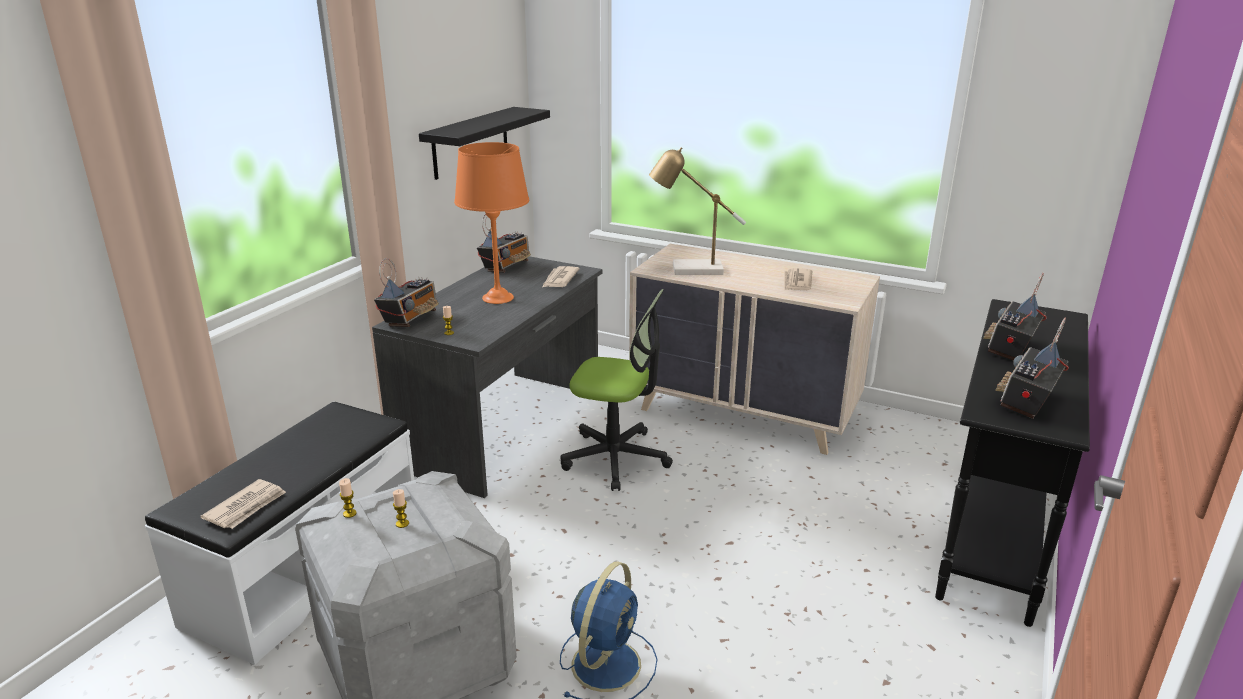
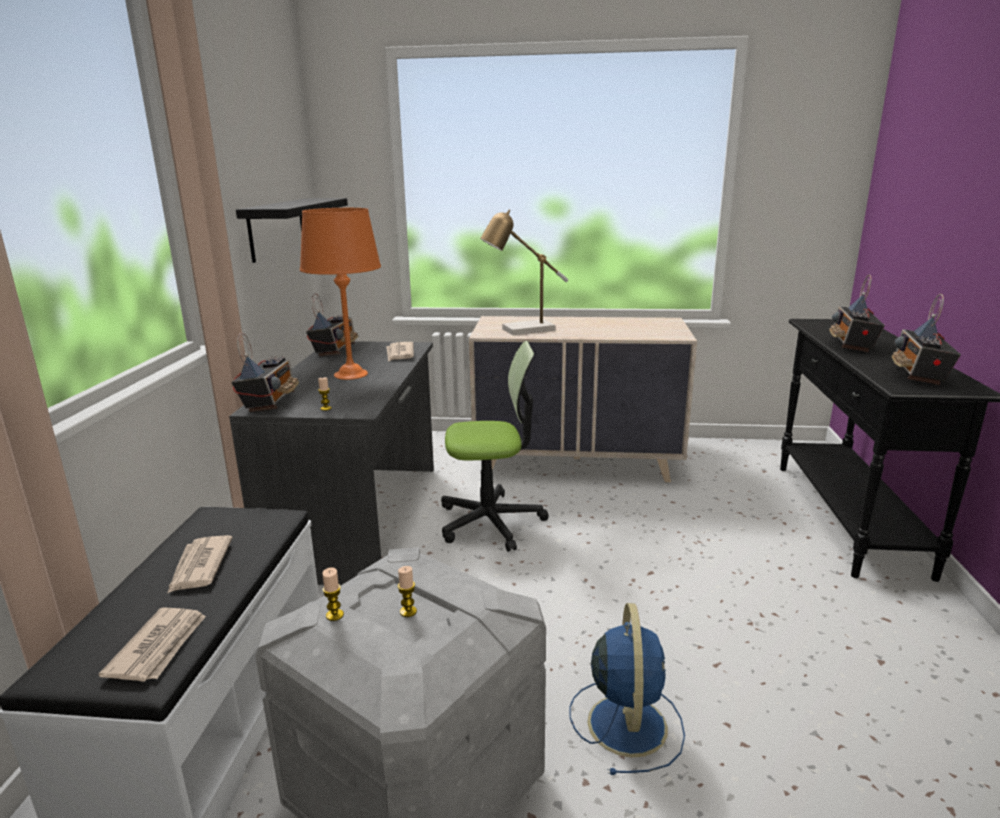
camera: 20 degrees left, 5 degrees down
(796, 282) = (622, 328): newspaper -> newspaper (199, 566)

